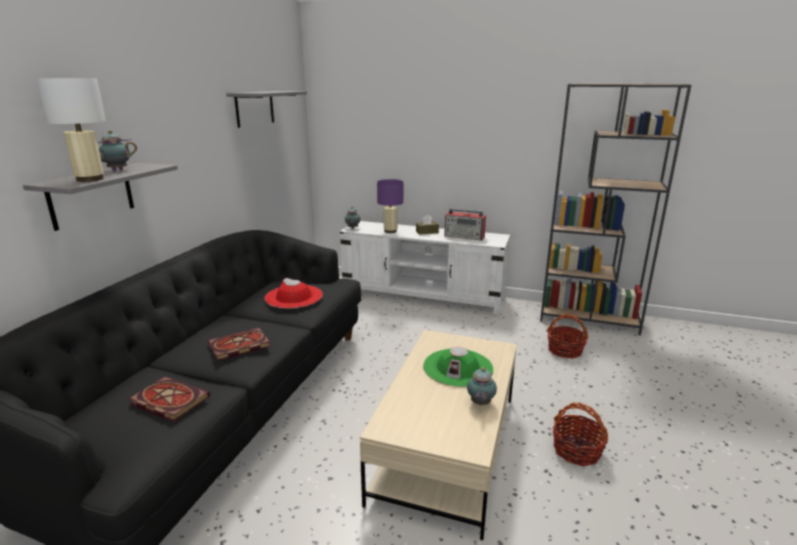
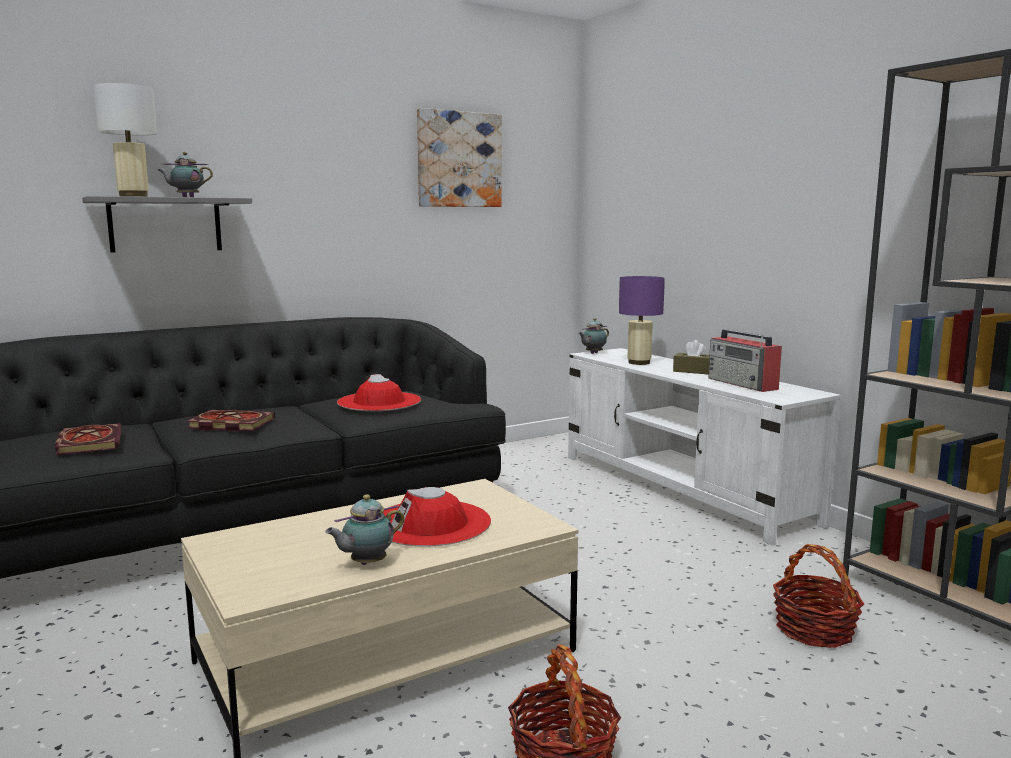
camera: 40 degrees right, 10 degrees down
(254, 108) = (458, 159): grey shelf -> picture
(458, 367) = (430, 523): green hat -> red hat

